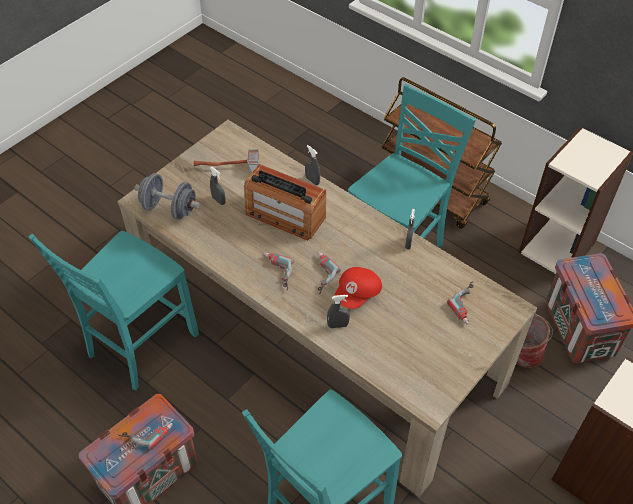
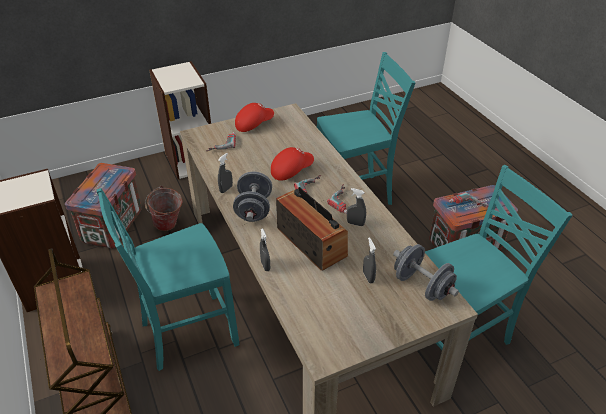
camera: 155 degrees left, 10 degrees down
(226, 169) = (346, 309): hammer -> none
(338, 325) = (318, 158): grey spray bottle -> grey spray bottle (355, 223)
(362, 230) = (254, 209): none -> grey dumbbell
(458, 356) = (254, 124): none -> red cap

